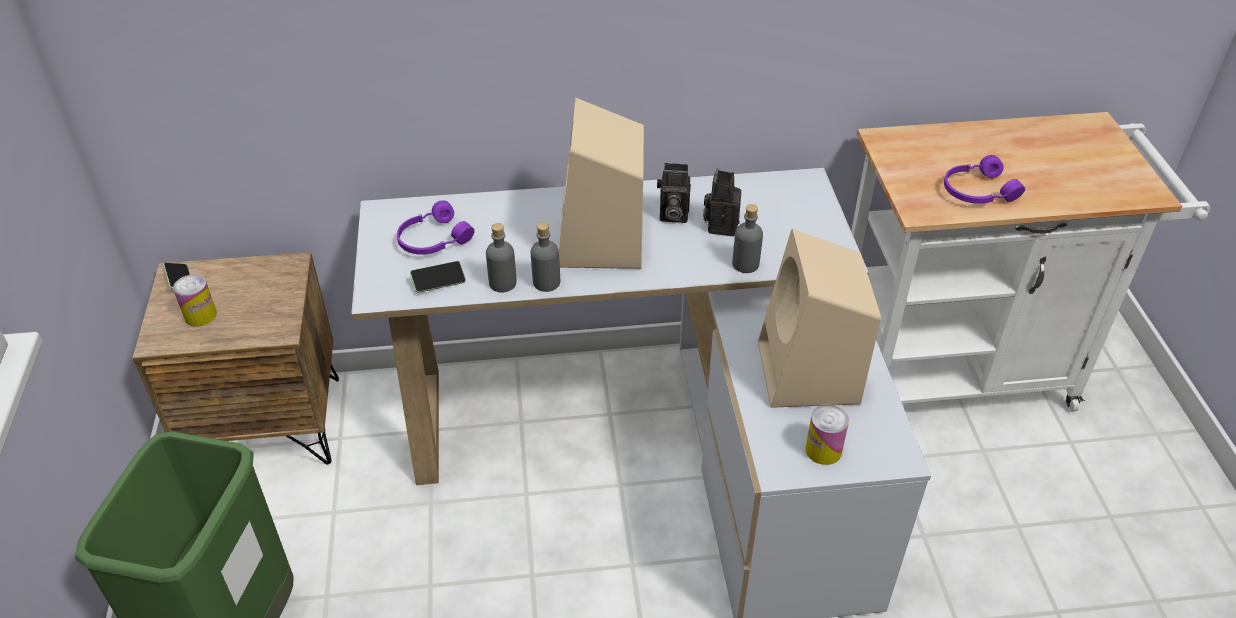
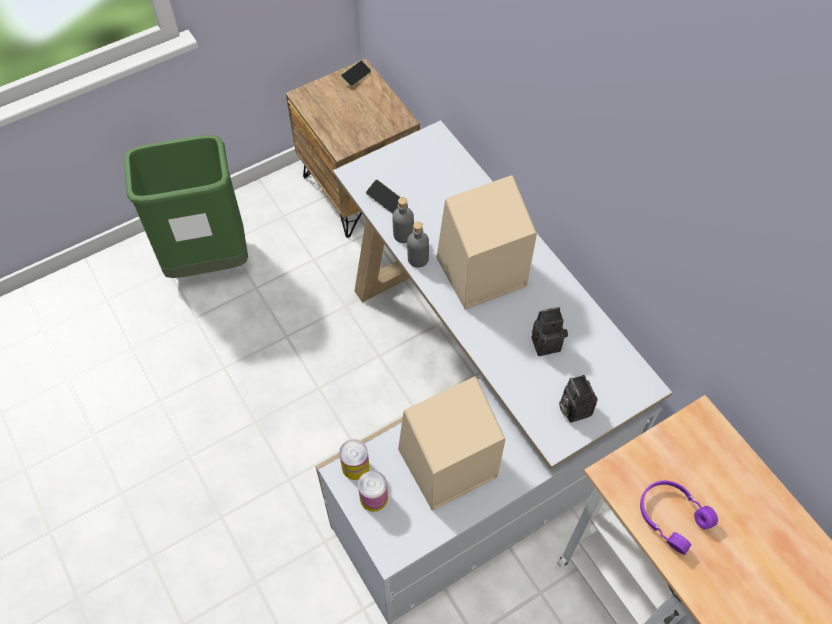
camera: 65 degrees right, 15 degrees up
(200, 315) = (333, 102): can -> can (355, 466)
(432, 239) = (424, 176): purple headphones -> none
(672, 215) = (538, 305): camera -> camera (573, 408)
(745, 264) = (509, 375): grey bottle -> none

